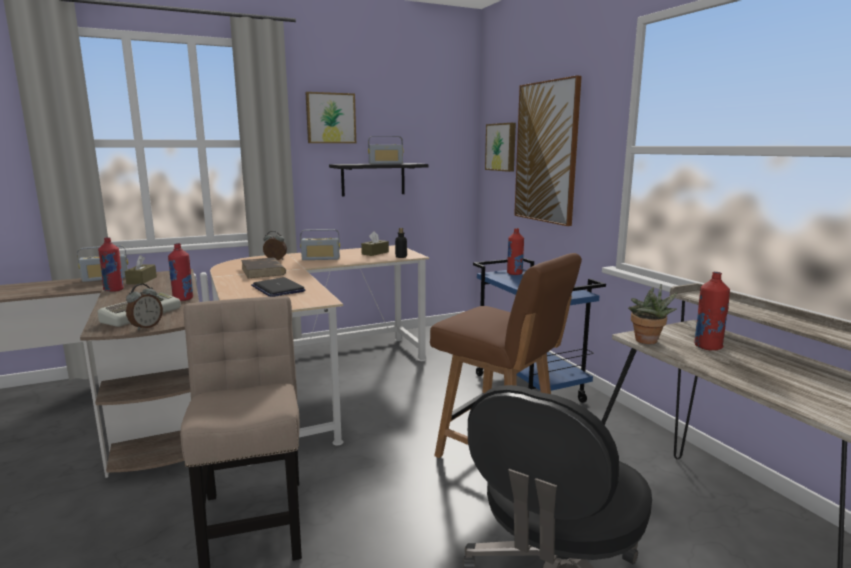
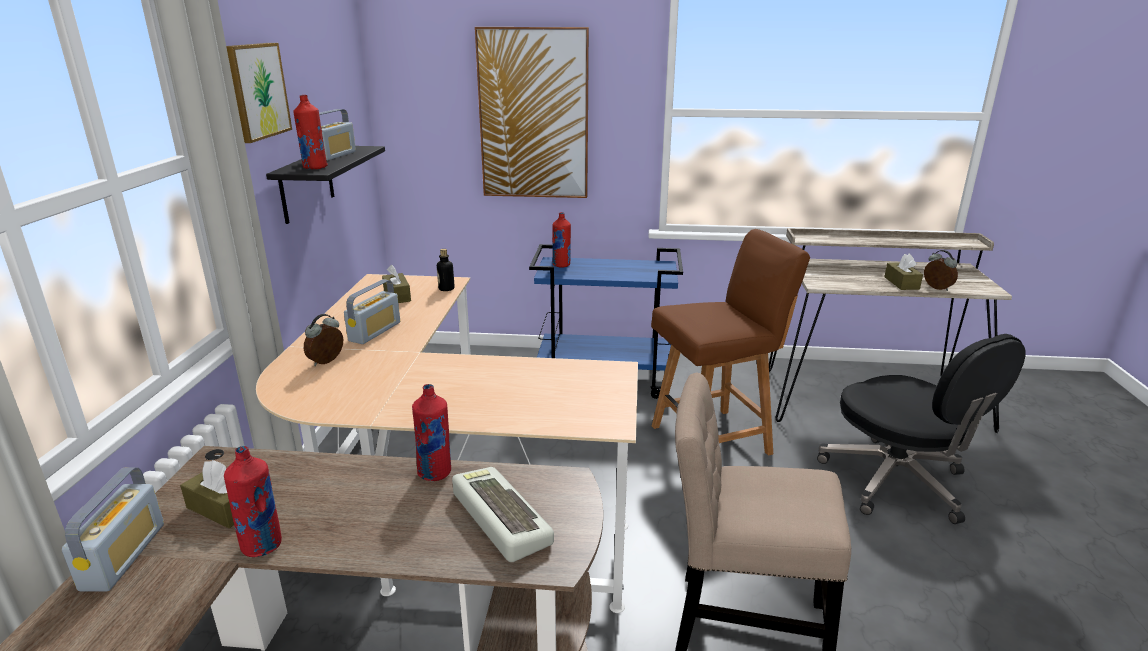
camera: 60 degrees left, 10 degrees up
(146, 327) = (574, 517): alarm clock -> alarm clock (936, 288)
(263, 271) = (395, 381): brown book -> none
(278, 289) = (523, 386): laptop -> none
(502, 147) = (435, 107): picture -> none
(647, 342) = (833, 285): potted plant -> none
(707, 346) = (852, 274): red bottle -> red bottle (315, 167)
(738, 371) = (901, 283): none -> brown tissue box

